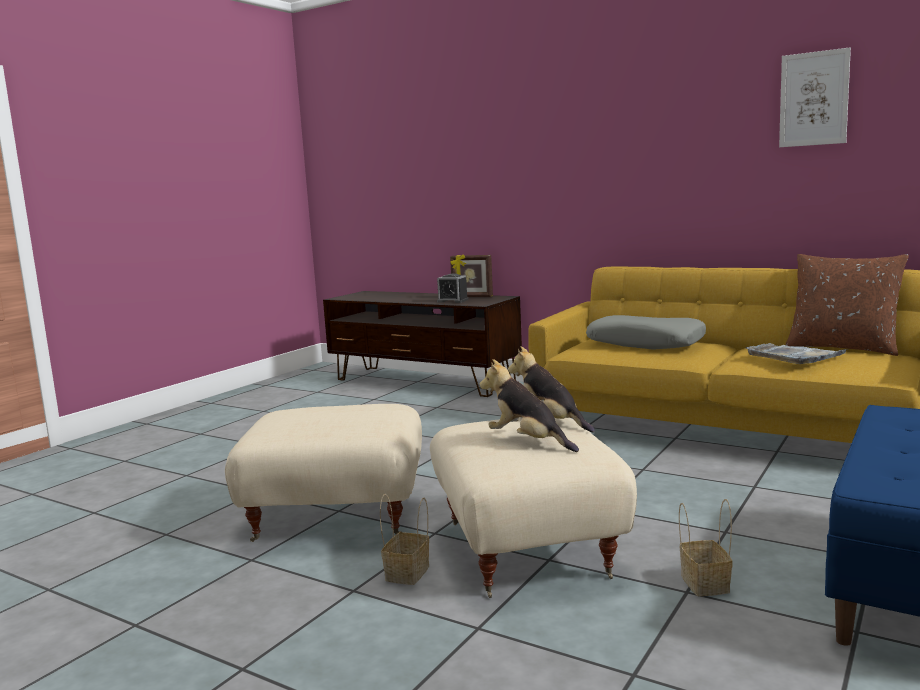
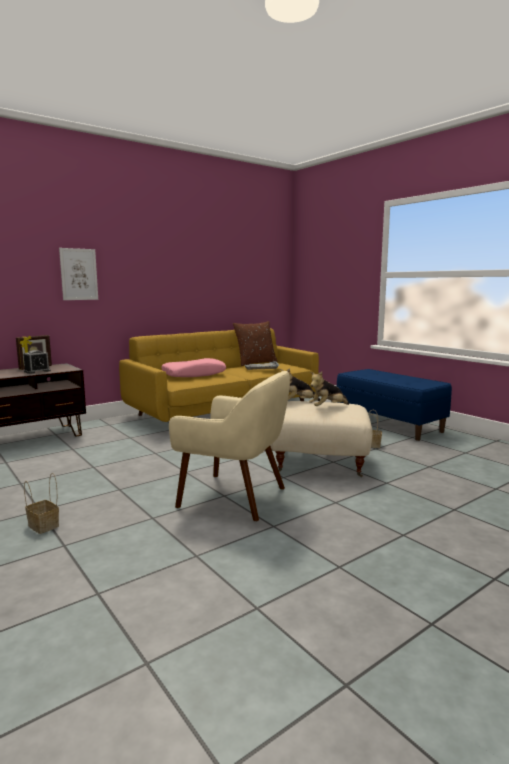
camera: 70 degrees left, 0 degrees up
(335, 517) = (234, 497): beige ottoman -> beige armchair
(407, 574) = (326, 488): basket -> basket (44, 526)
(645, 343) = (194, 374): grey pillow -> pink pillow
(814, 99) = (221, 251): picture -> picture (79, 274)

